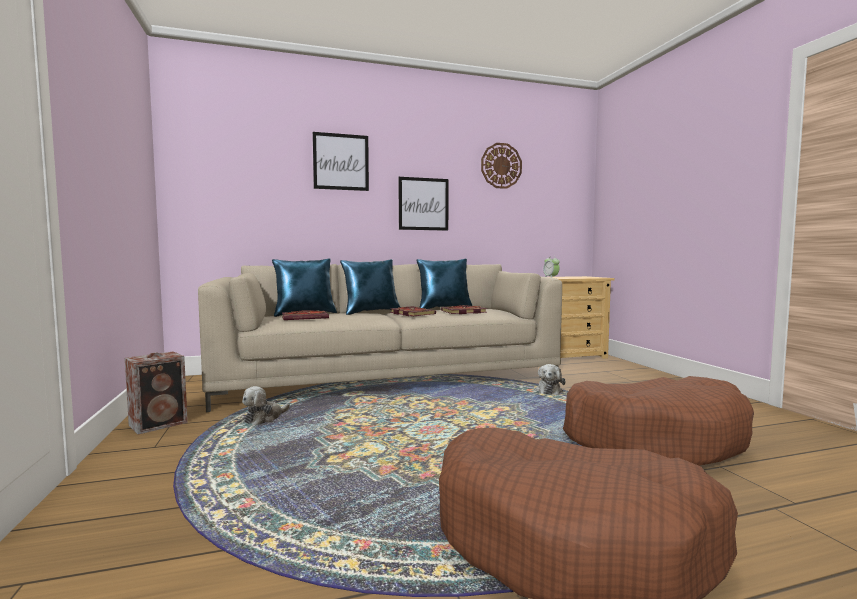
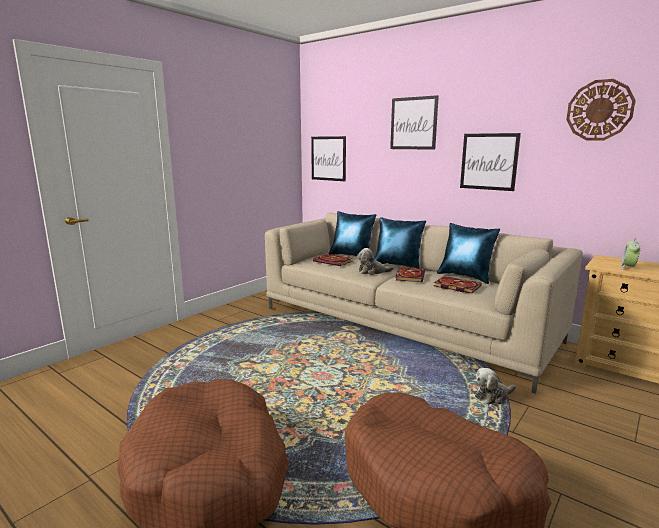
camera: 55 degrees right, 10 degrees up
(160, 424) = (243, 308): speaker -> none
(213, 198) = (328, 158): none -> picture
(264, 418) = (278, 324): plush toy -> plush toy (372, 272)

